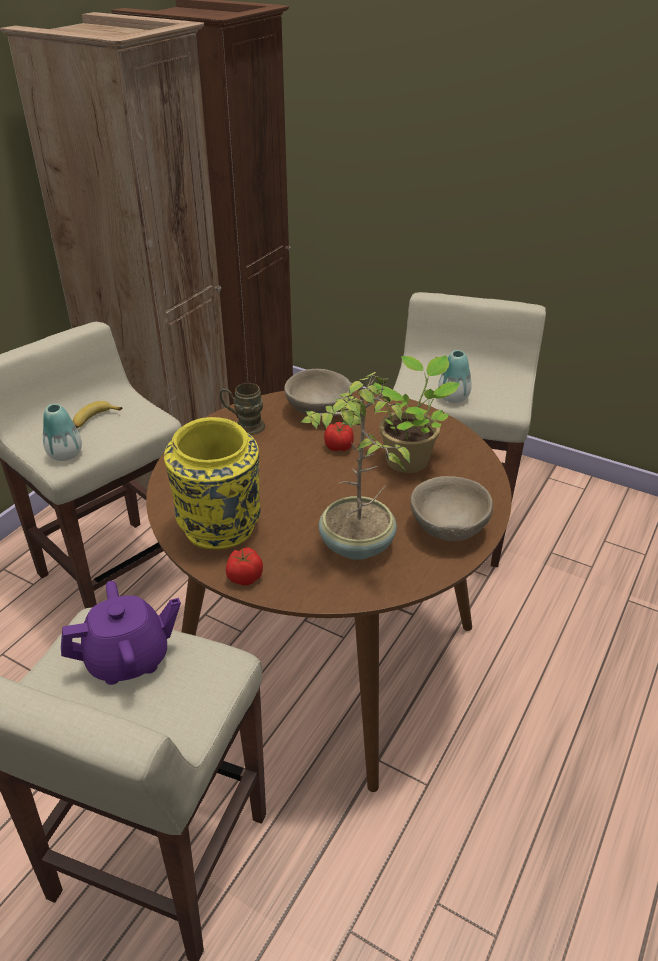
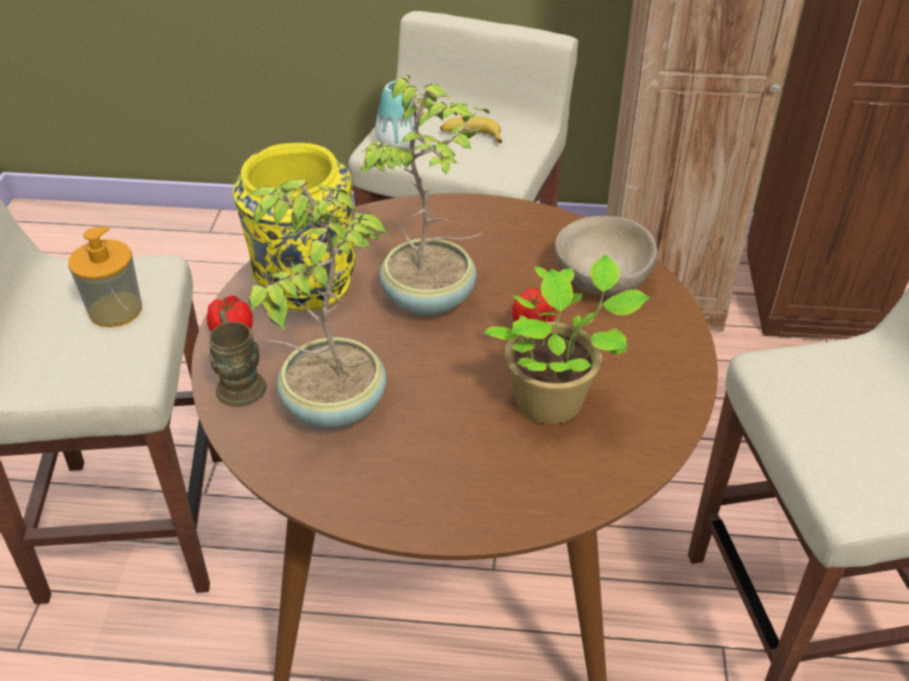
camera: 65 degrees right, 5 degrees up
(129, 659) = (115, 310): purple teapot -> soap dispenser
(244, 426) = (513, 232): brown mug -> brown mug (238, 381)
(283, 477) = (431, 299): none -> potted plant
(447, 527) = (421, 486): beige bowl -> none
(453, 398) = (811, 421): vase -> none

